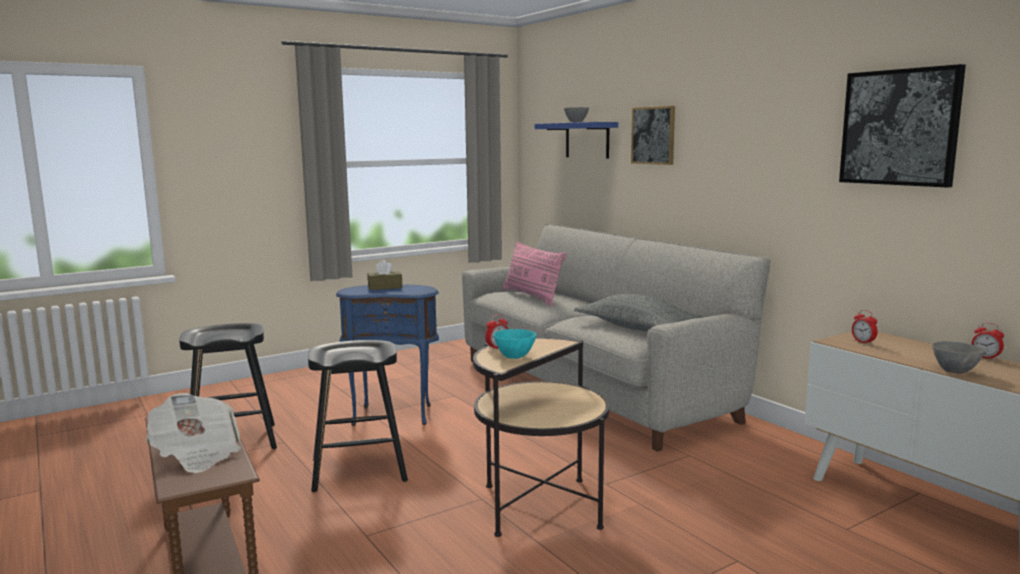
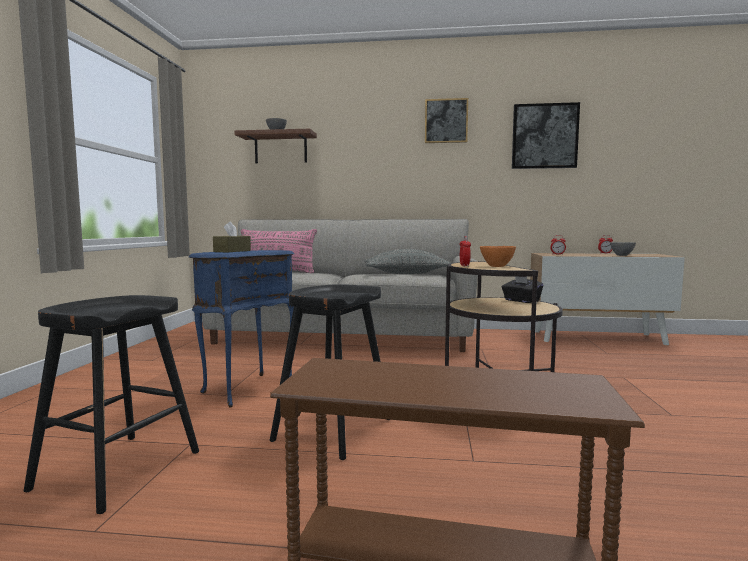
camera: 50 degrees left, 5 degrees down
(196, 454) = (491, 386): newspaper -> none
(515, 356) = (497, 266): turquoise bowl -> orange bowl
(587, 140) = (280, 148): blue shelf -> brown shelf
(587, 403) = (521, 301): none -> black tissue box
(653, 135) = (354, 143): picture -> picture (446, 121)

